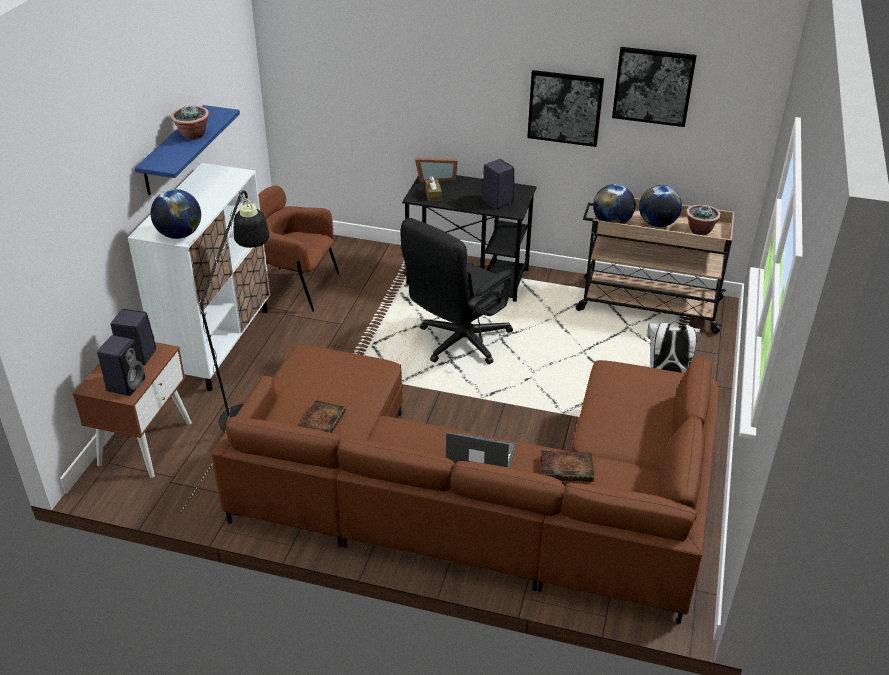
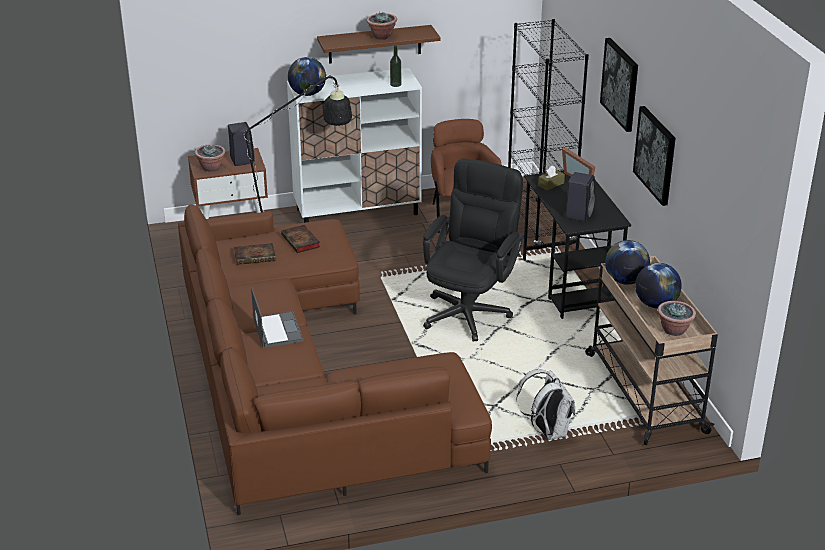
camera: 60 degrees right, 5 degrees down
(126, 384) = (211, 168): black speaker -> potted plant
(173, 151) = (374, 44): blue shelf -> brown shelf
(229, 181) = (395, 84): none -> bottle
(362, 254) = (539, 225): none -> black bookcase
(457, 343) = (470, 309): black office chair -> black office chair turned 105 degrees clockwise
(568, 469) = (297, 372): book -> book (301, 242)
(653, 86) = (697, 163): picture -> picture (620, 84)

